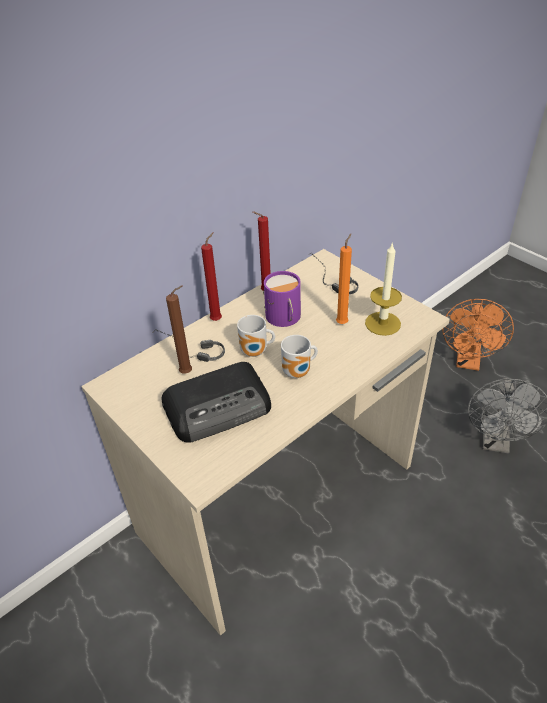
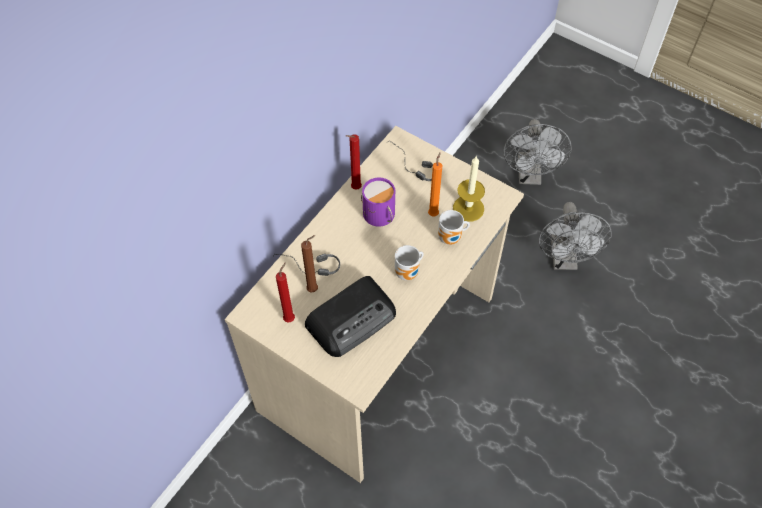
camera: 15 degrees left, 15 degrees up
(217, 319) = (321, 227): red candle -> red candle (290, 318)
(255, 352) = (366, 258): mug -> mug (451, 238)
(468, 361) = (530, 175): orange fan -> grey fan

